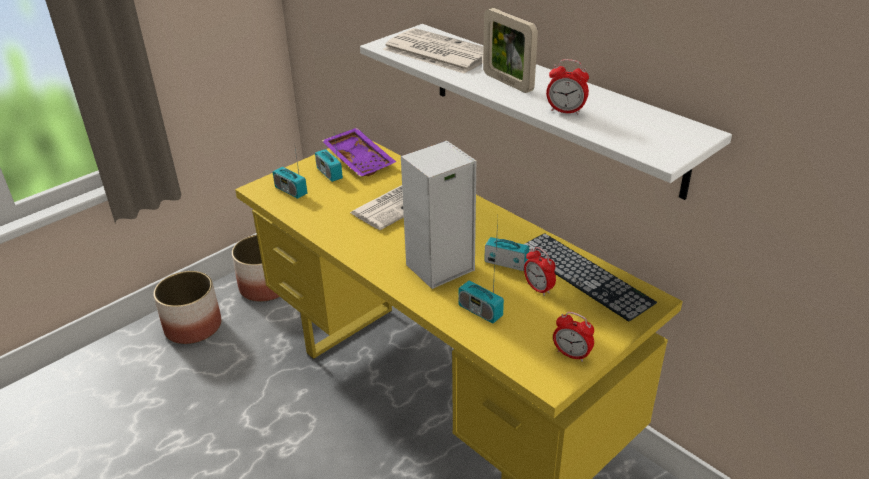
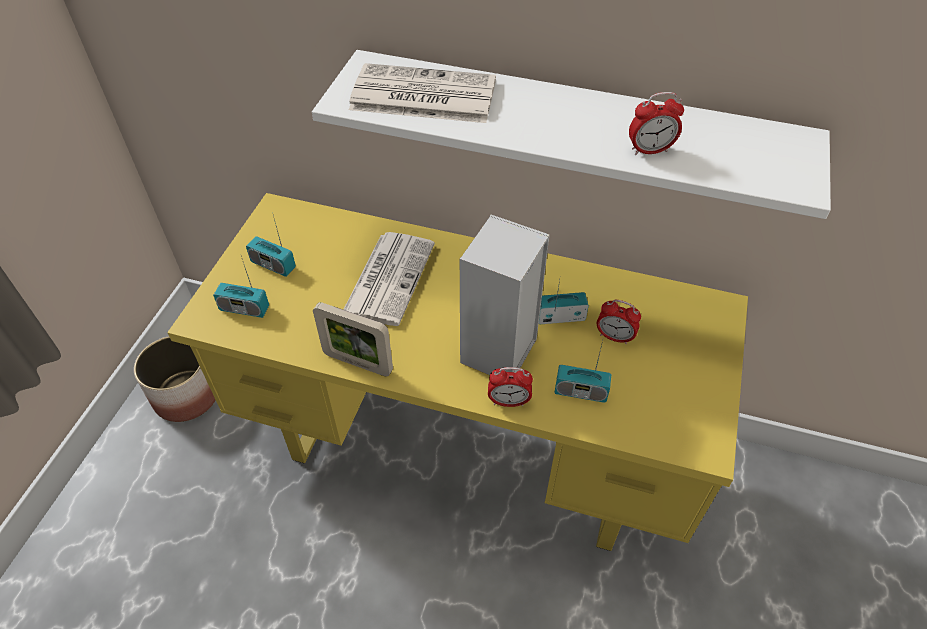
camera: 30 degrees left, 15 degrees up
(193, 327) = (132, 486): planter -> none
(360, 160) = (296, 232): purple tray -> none
(507, 82) = (548, 123): picture frame -> picture frame (358, 363)
(571, 354) = (702, 406): alarm clock -> alarm clock (508, 402)
(583, 275) = (643, 301): keyboard -> none

